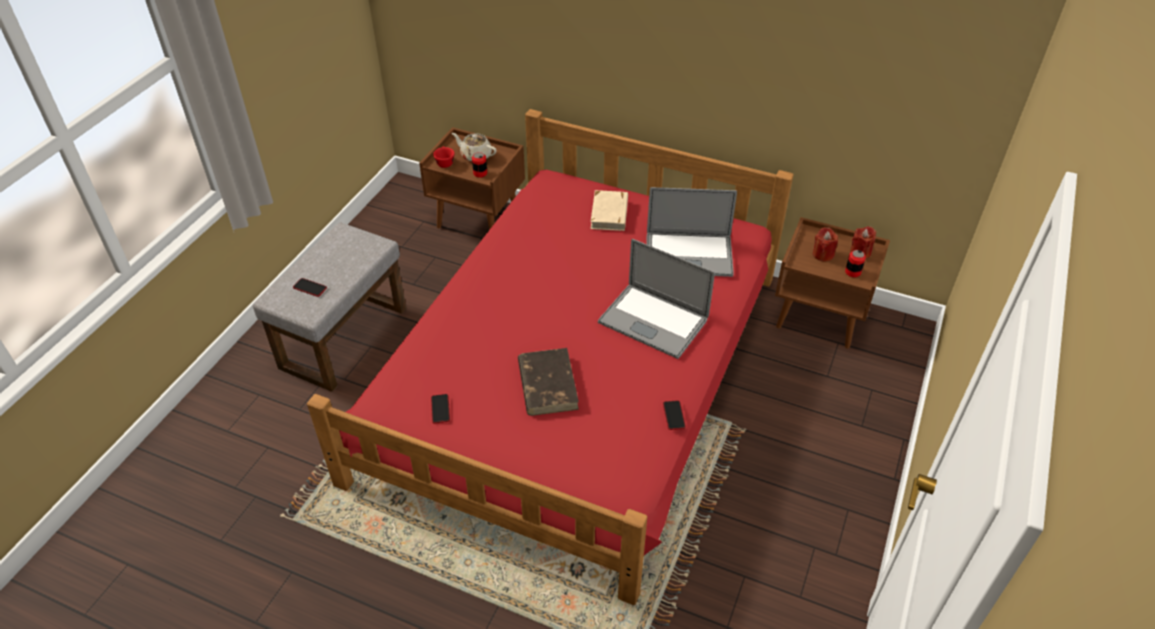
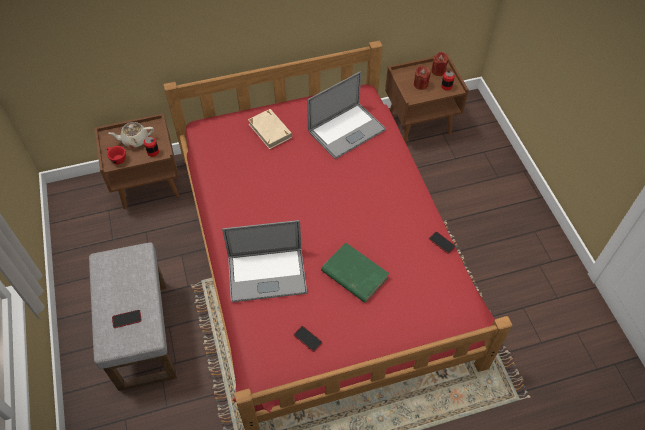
camera: 40 degrees left, 10 degrees up
(547, 384) = (354, 274): brown book -> green book
(653, 321) = (371, 189): laptop -> laptop (267, 274)

